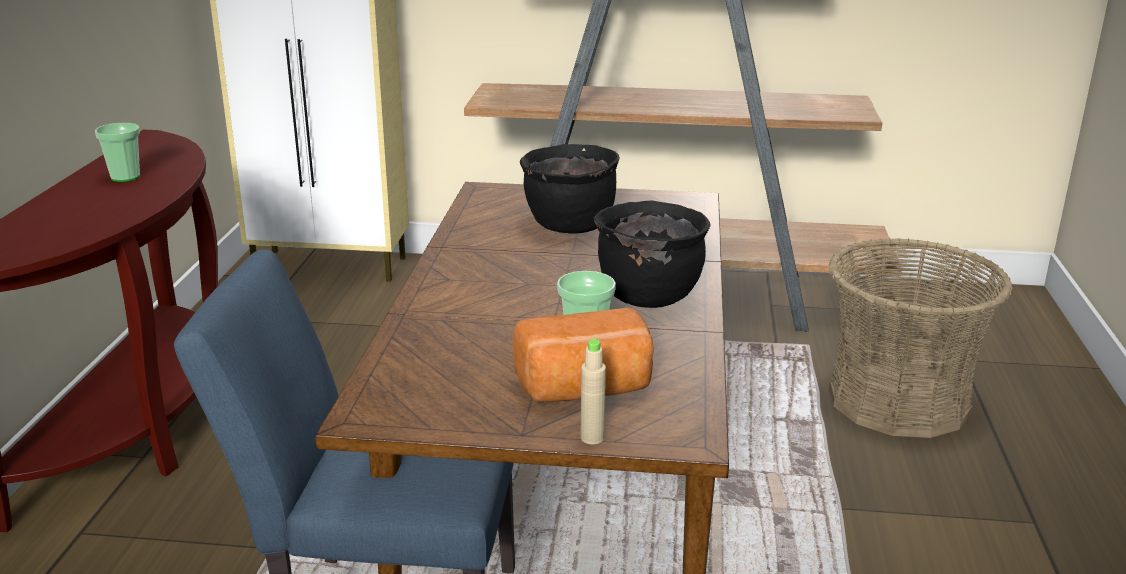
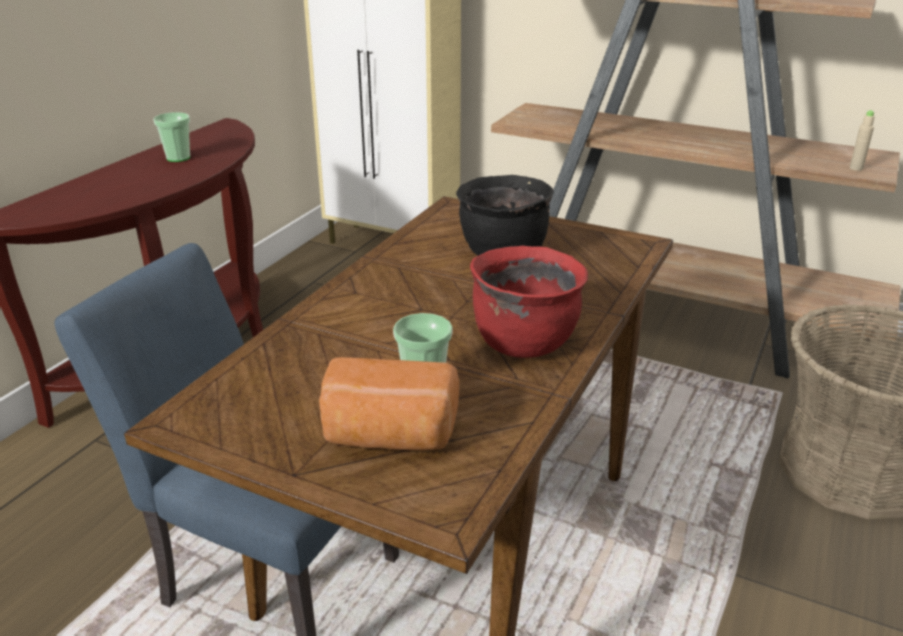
camera: 20 degrees right, 5 degrees up
(592, 438) = (354, 494): beige bottle -> beige bottle (856, 168)
(648, 295) = (524, 342): black cooking pot -> red cooking pot

